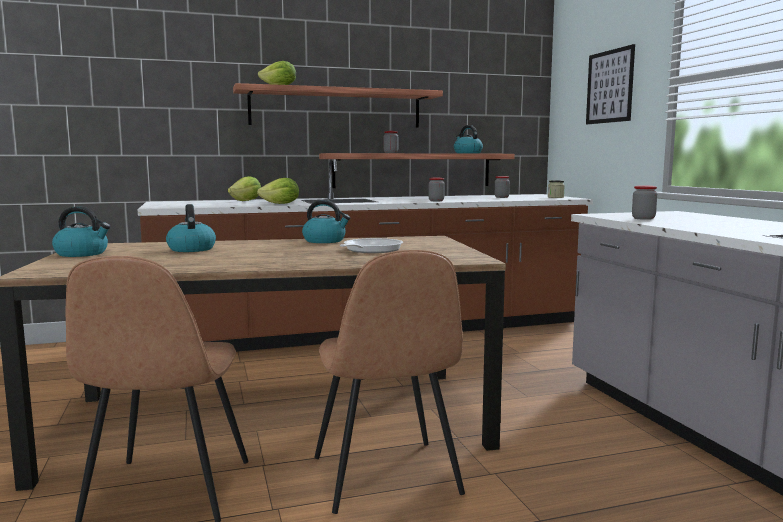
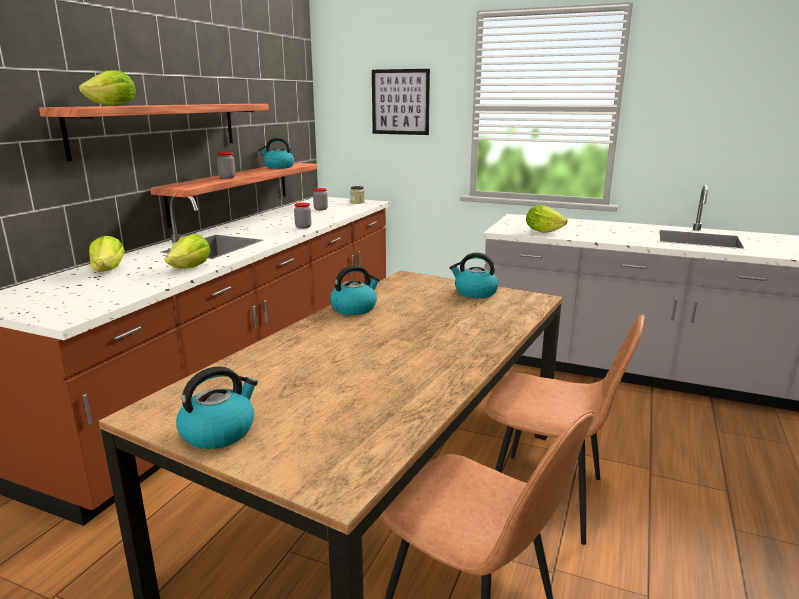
camera: 50 degrees left, 10 degrees up
(191, 249) = (299, 368): kettle -> kettle (474, 292)
(370, 250) = (441, 310): frying pan -> none
(643, 218) = (543, 231): jar -> lettuce

